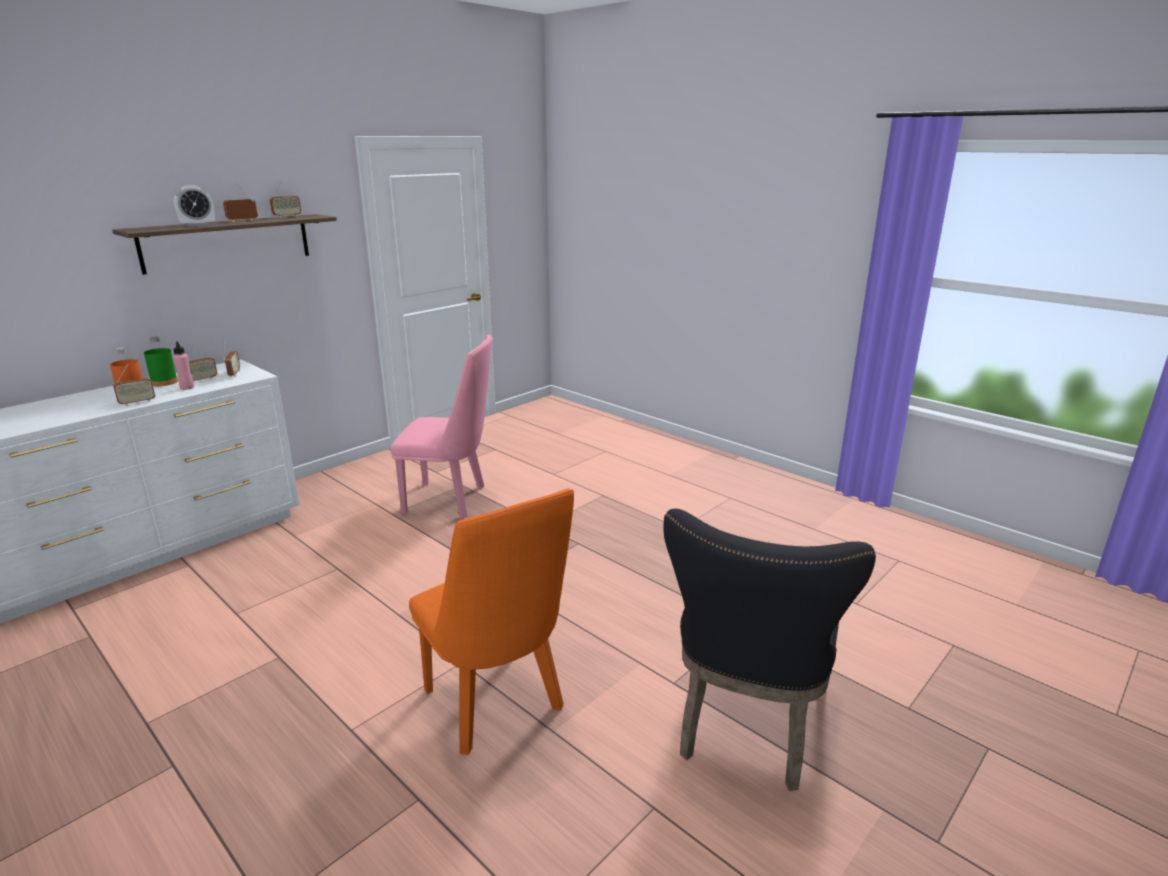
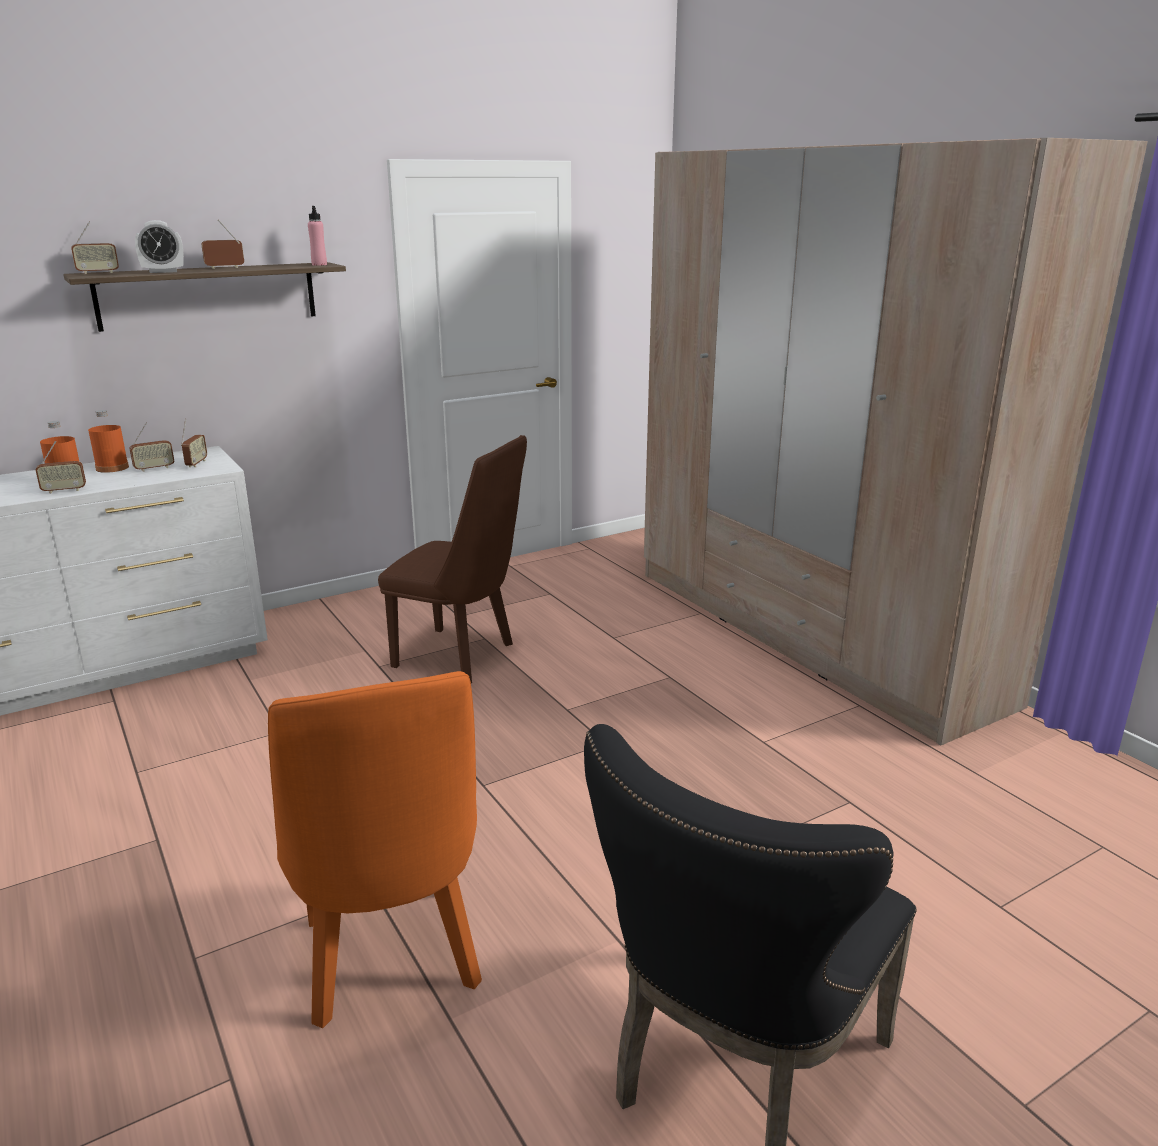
camera: 15 degrees right, 0 degrees up
(164, 382) = (112, 468): green bottle -> orange bottle
(187, 387) = (131, 477): pink bottle -> pink bottle (319, 264)
(287, 216) = (286, 264): radio -> radio (98, 273)
(452, 500) = (463, 657): pink chair -> brown chair
(679, 457) = (806, 634): none -> beige wardrobe

